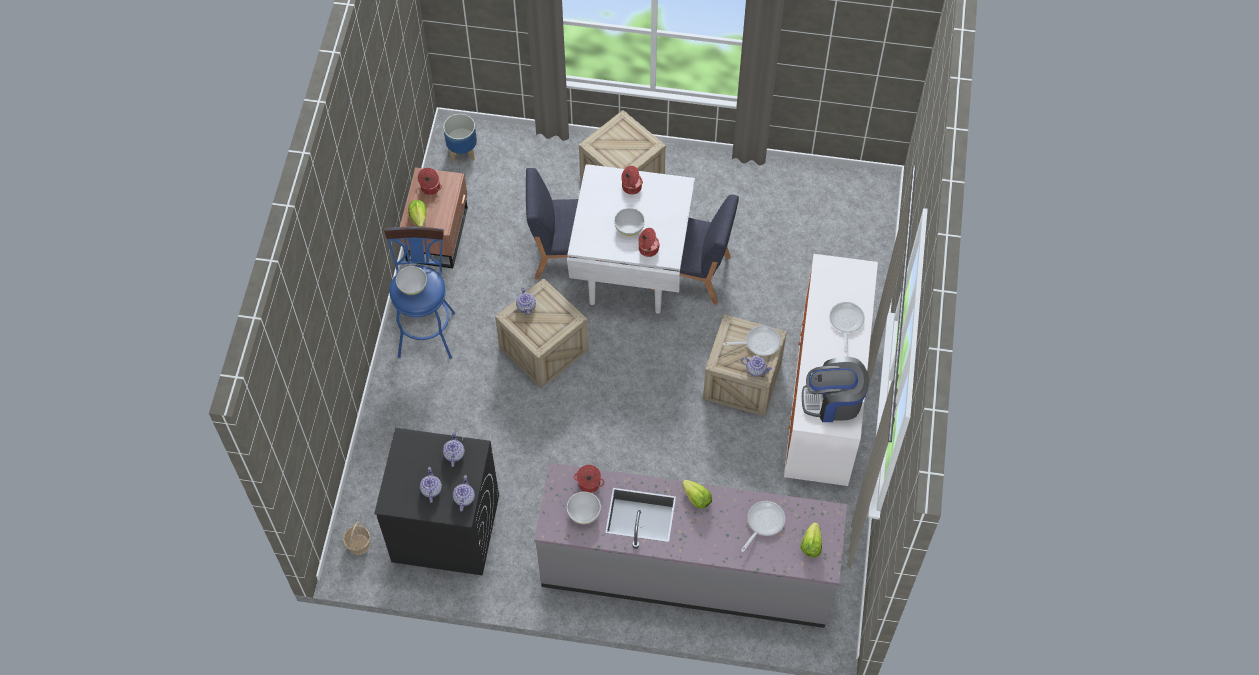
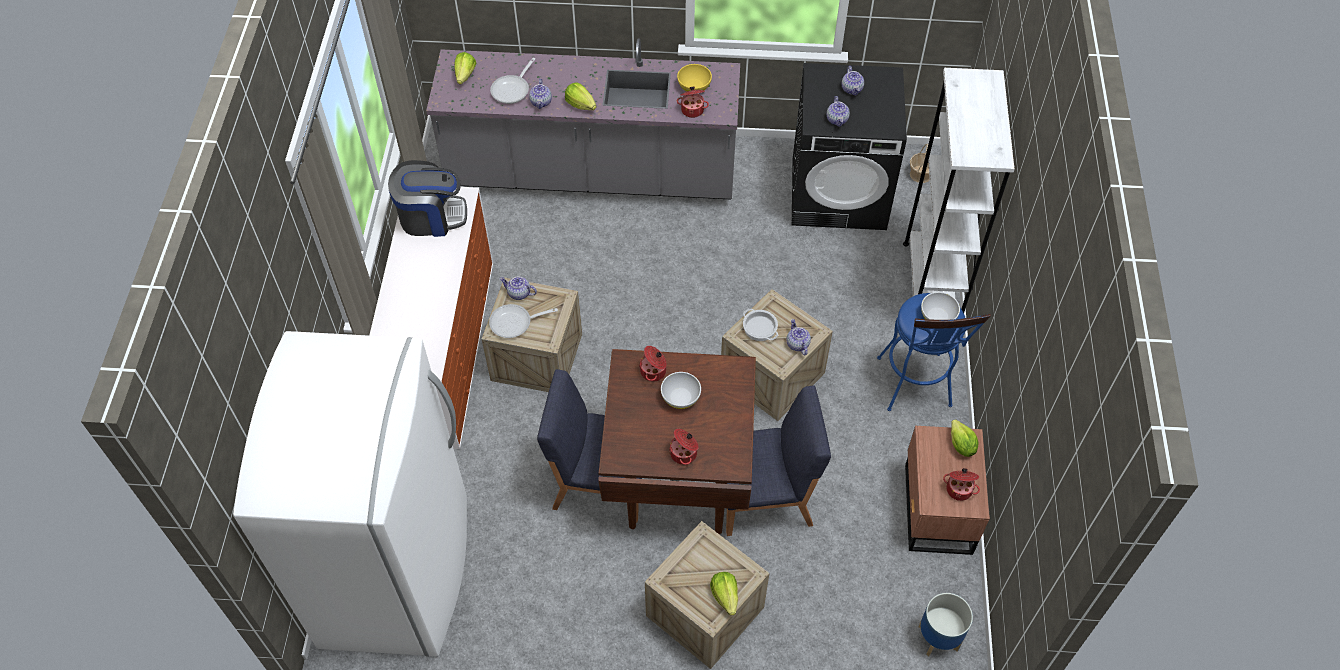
camera: 175 degrees right, 5 degrees down
(387, 420) = (930, 287): none -> white bookcase
(464, 498) = (817, 84): teapot -> teapot (541, 102)
(555, 323) = (759, 328): none -> cooking pot
(583, 512) = (694, 86): white bowl -> yellow bowl
(611, 132) = (725, 596): none -> lettuce
(632, 271) = (677, 479): white dining table -> brown dining table
(844, 223) = (398, 569): none -> white fridge
(845, 322) = (408, 300): frying pan -> none

